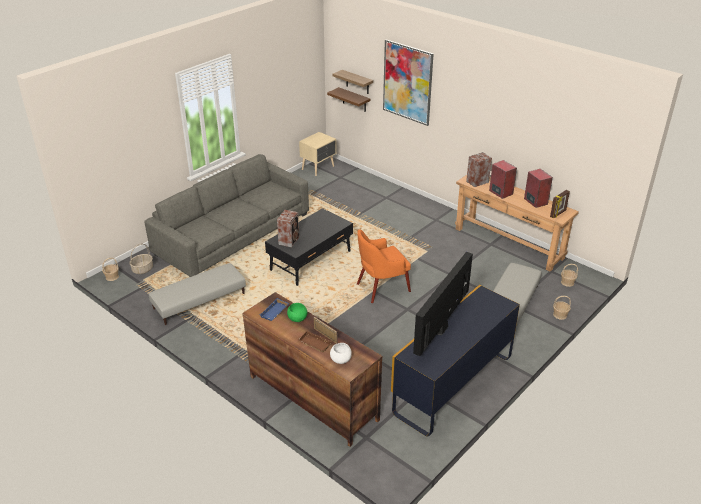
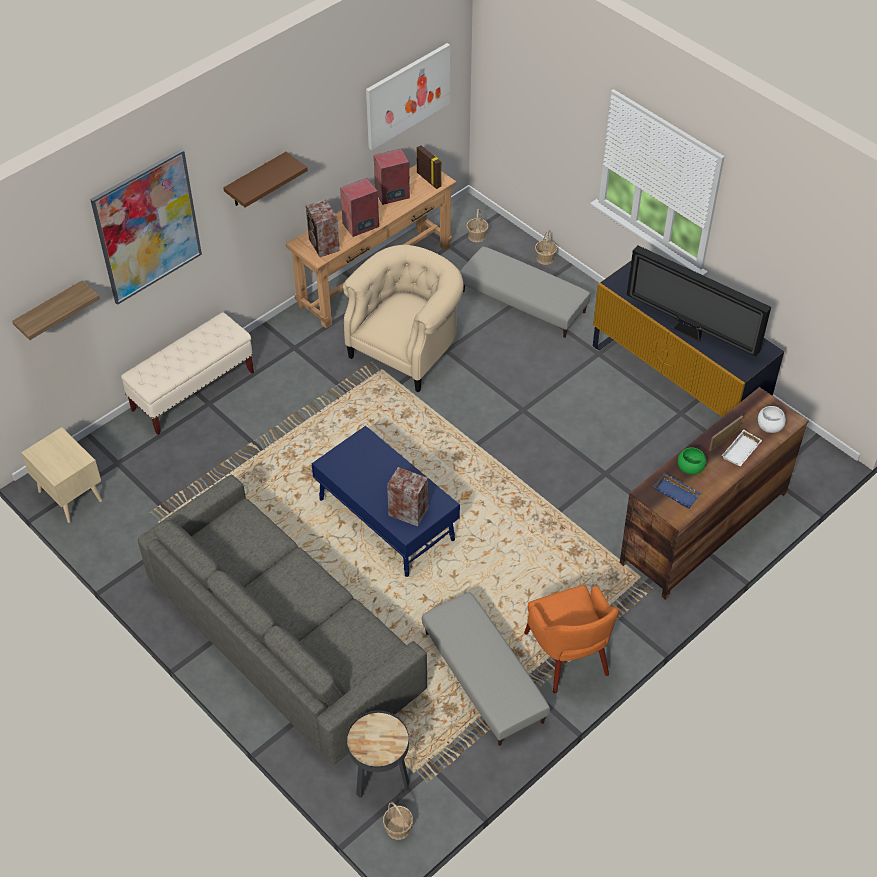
camera: 85 degrees left, 15 degrees up
(143, 269) = (379, 777): basket -> black side table
(311, 260) = (385, 519): black coffee table -> blue coffee table
(314, 344) = (741, 452): brown tray -> white tray
(354, 100) = (52, 343): brown shelf -> brown shelf (256, 180)
(381, 288) = (470, 434): orange armchair -> orange armchair (567, 656)
(393, 192) = (193, 391): none -> beige bench
(448, 259) = (407, 348): none -> beige armchair
(579, 153) = (407, 95): none -> picture

